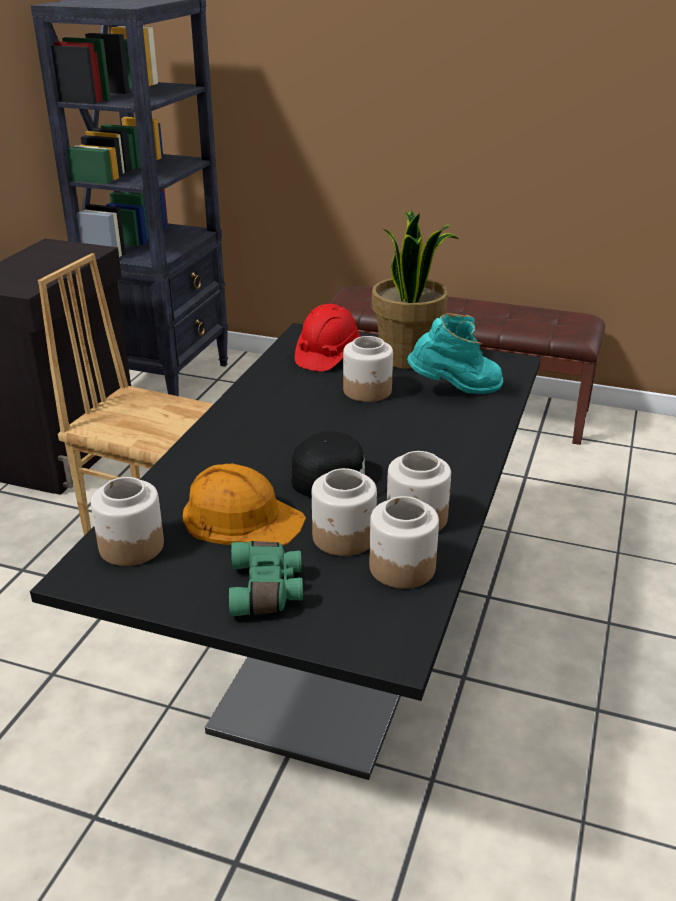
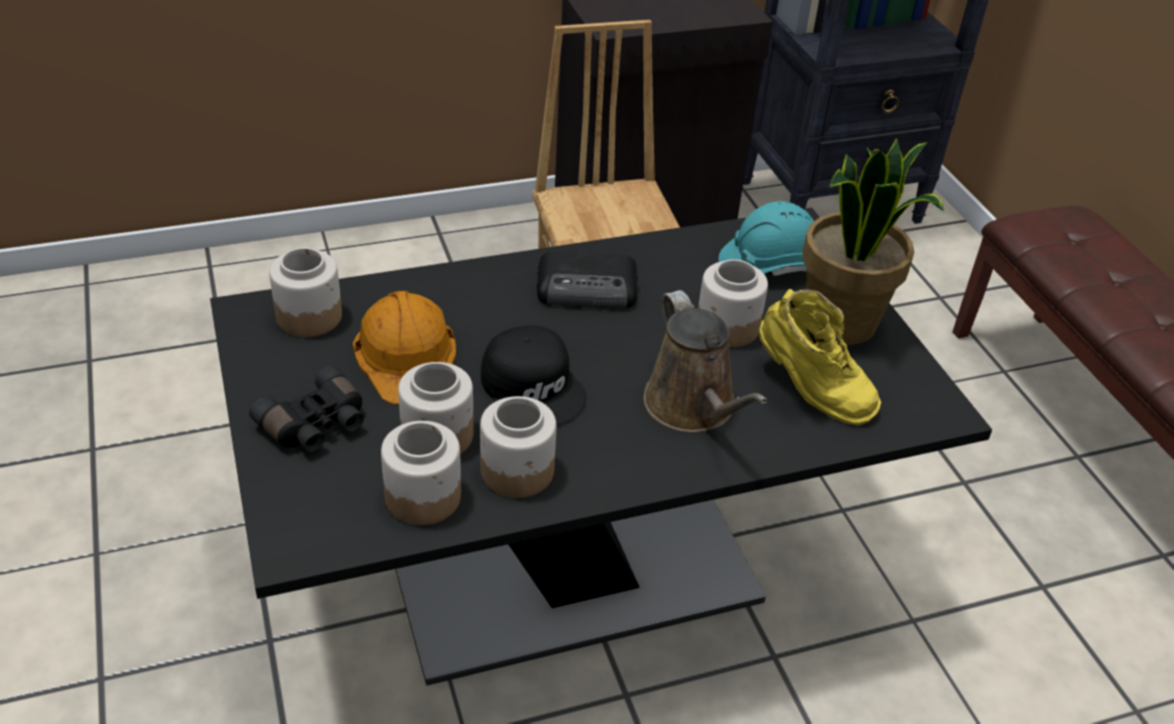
camera: 50 degrees right, 10 degrees up
(266, 420) = (588, 289): none -> radio
(268, 590) = (316, 425): green binoculars -> black binoculars
(327, 355) = (768, 264): red hard hat -> turquoise hard hat
(427, 431) = (693, 408): none -> brown watering can
(456, 391) = (810, 392): turquoise boot -> yellow boot

